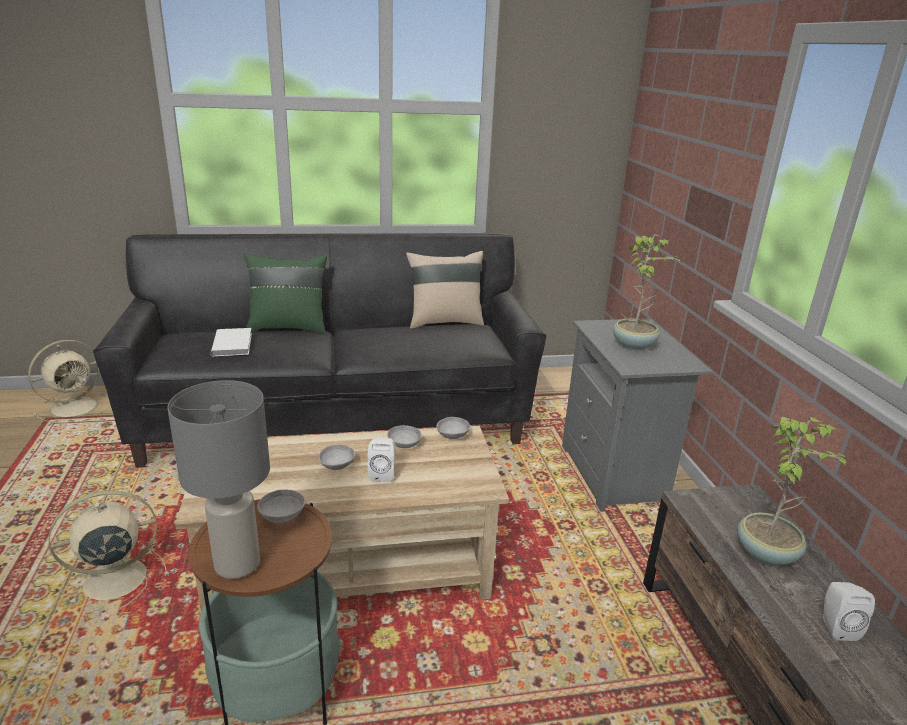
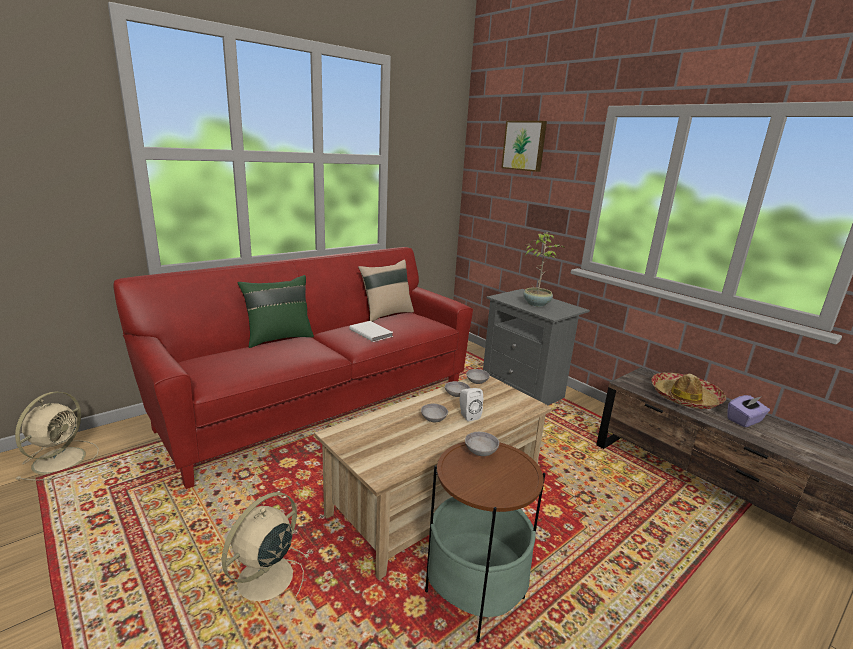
camera: 30 degrees left, 5 degrees down
(234, 344) = (258, 357): white book -> white book (371, 332)
(236, 563) = (497, 488): grey table lamp -> none
(336, 421) = (320, 407): black sofa -> red sofa
(695, 90) = (524, 146): none -> picture
(767, 553) = (684, 397): potted plant -> hat
(835, 627) = (744, 420): white speaker -> purple tissue box

